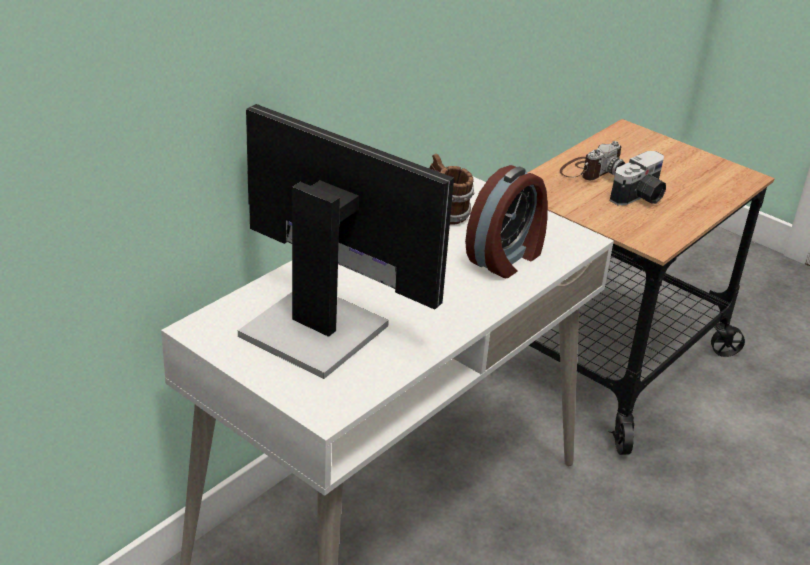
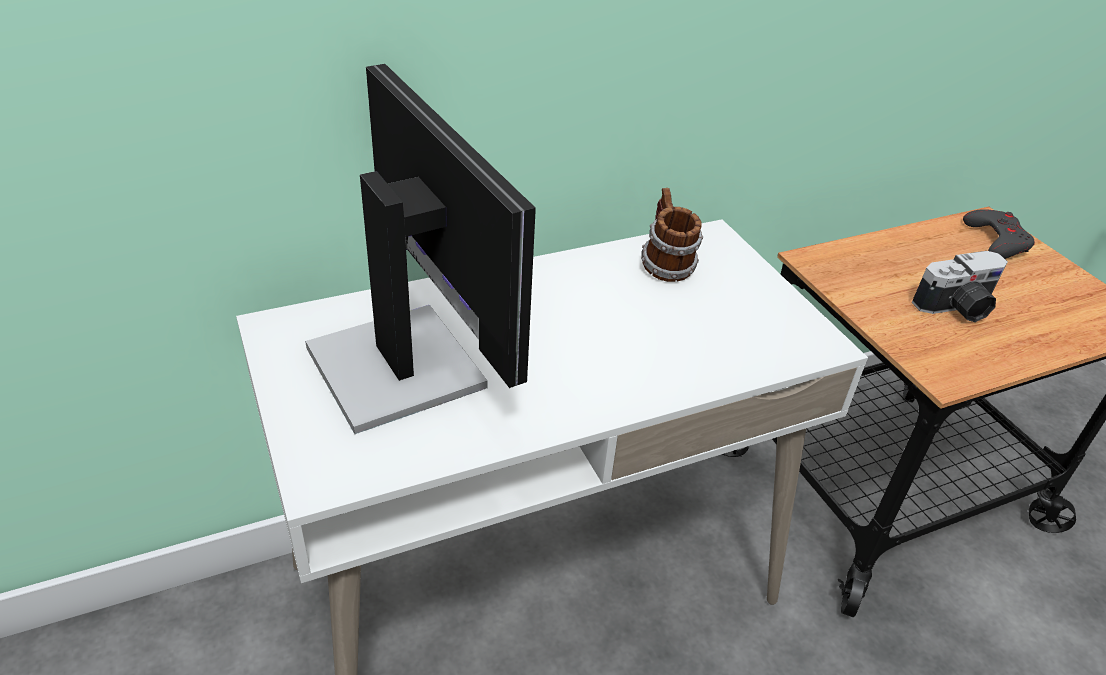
camera: 25 degrees right, 5 degrees up
(506, 258) = (703, 341): alarm clock -> none
(590, 170) = (907, 259): camera -> none
(640, 143) = (996, 240): none -> grey game controller

